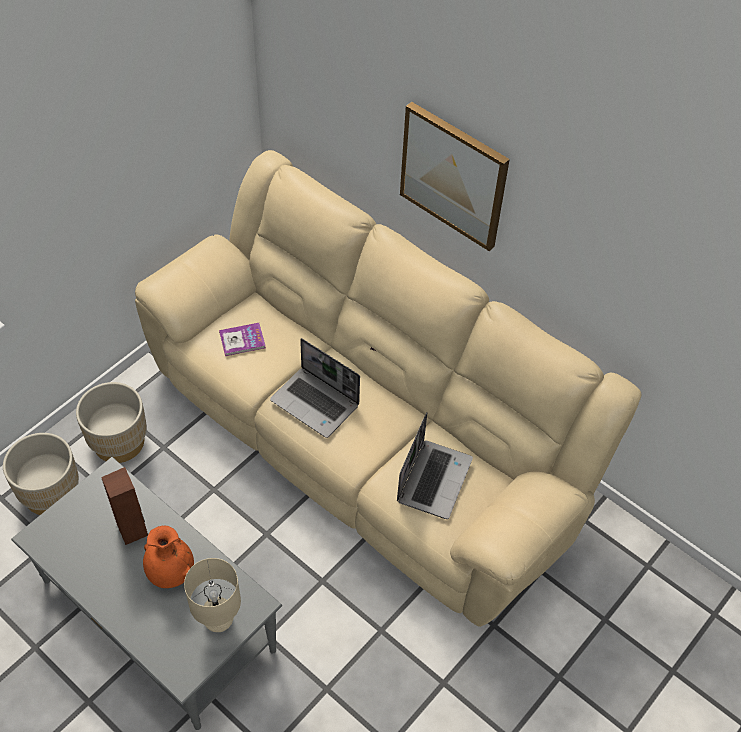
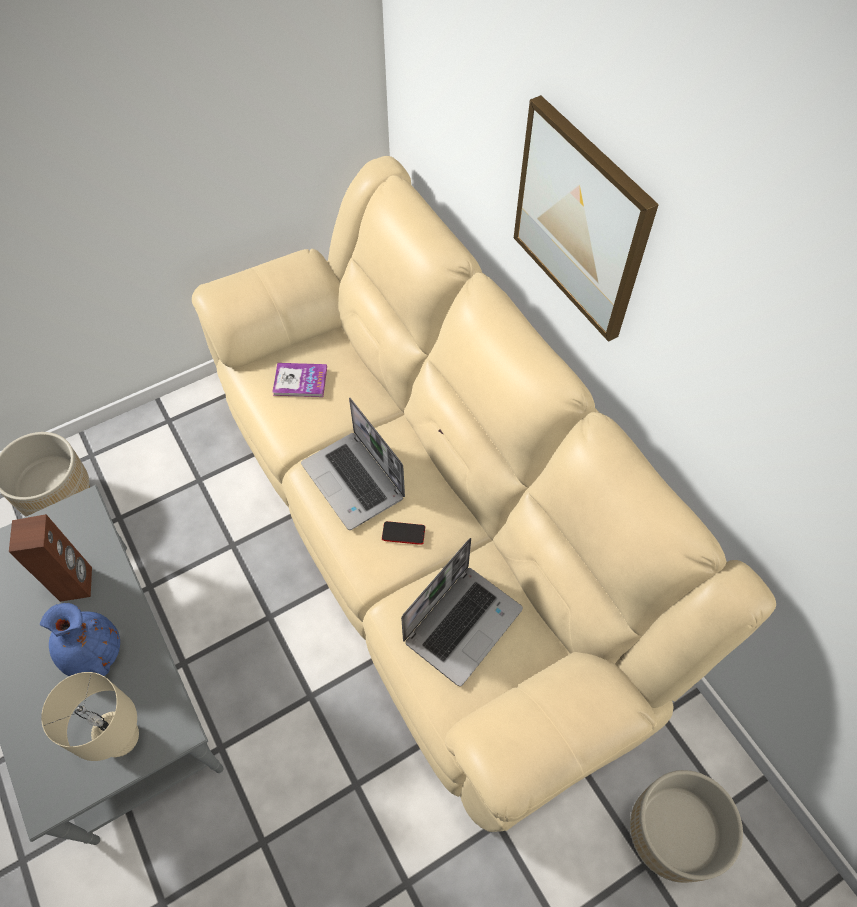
camera: 20 degrees right, 5 degrees up
(119, 442) = (155, 461): beige planter -> beige planter (668, 835)
(170, 573) = (93, 654): orange vase -> blue vase
(367, 430) = (403, 533): none -> phone

